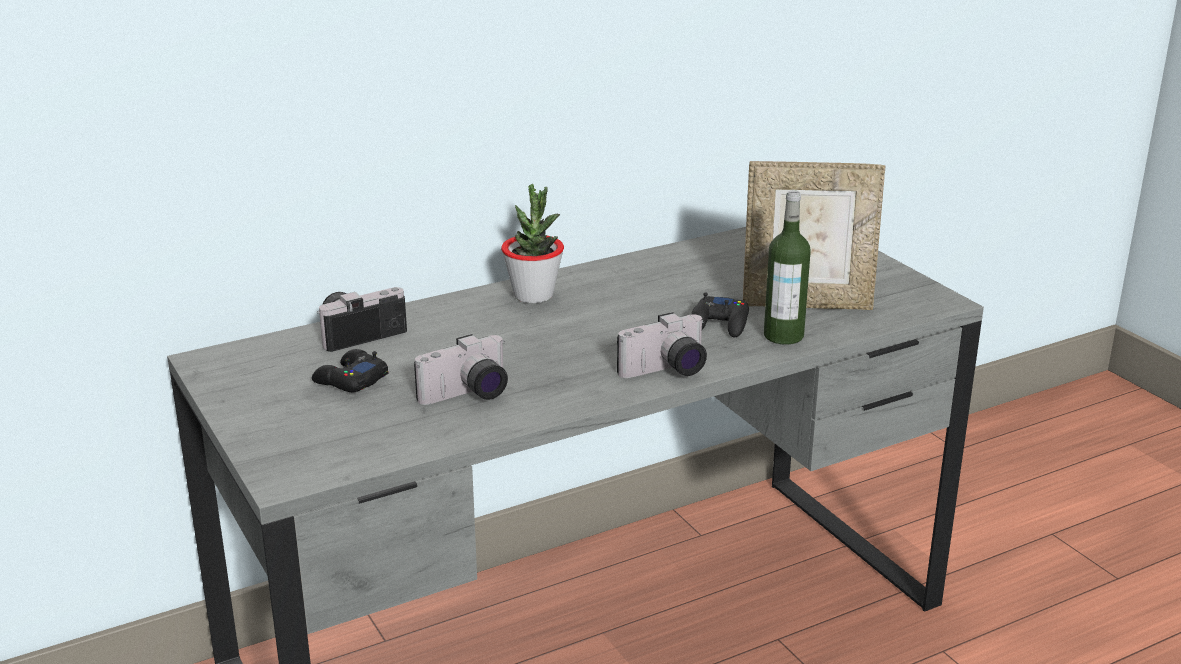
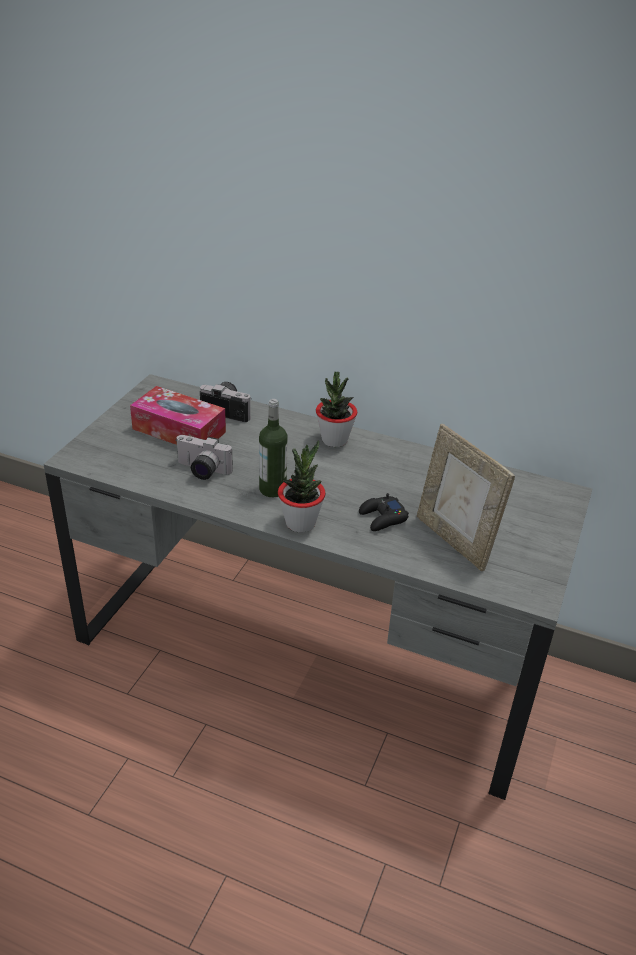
camera: 50 degrees right, 10 degrees up
(350, 380) = (179, 430): black game controller -> tissue box
(666, 371) = (300, 523): camera -> potted plant
(783, 336) = (398, 548): bottle -> bottle (272, 489)

